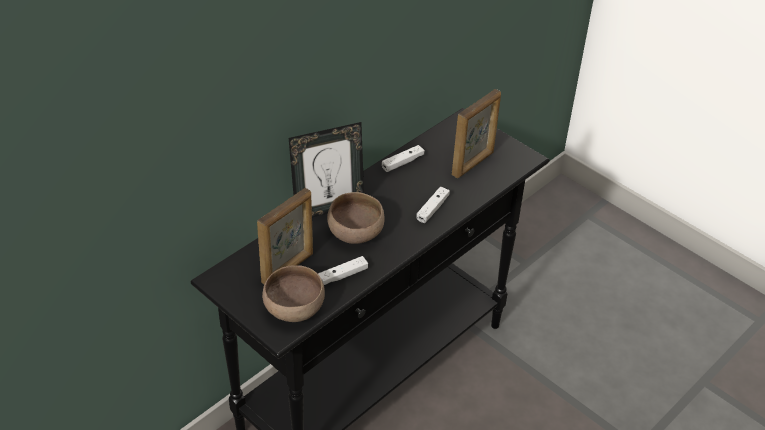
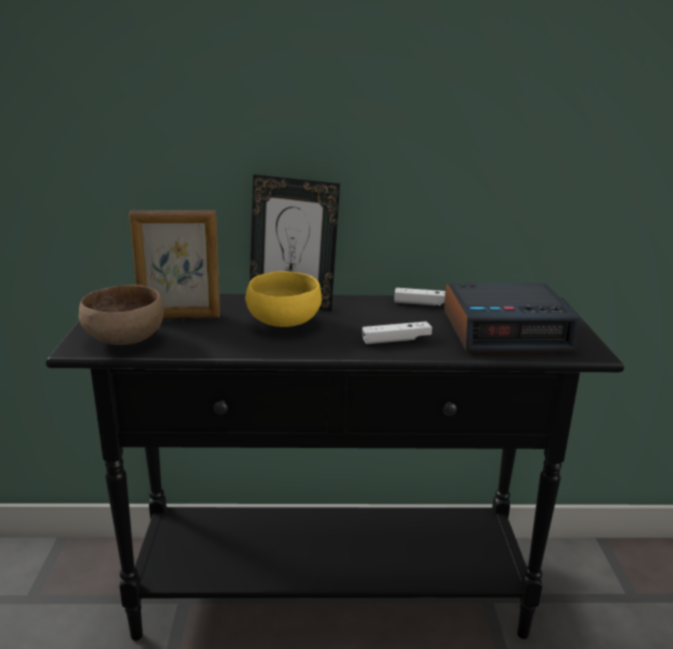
camera: 45 degrees right, 20 degrees down
(343, 275) = (213, 340): white game controller -> none
(356, 233) = (285, 323): brown bowl -> yellow bowl
(473, 164) = (506, 331): picture frame -> alarm clock

